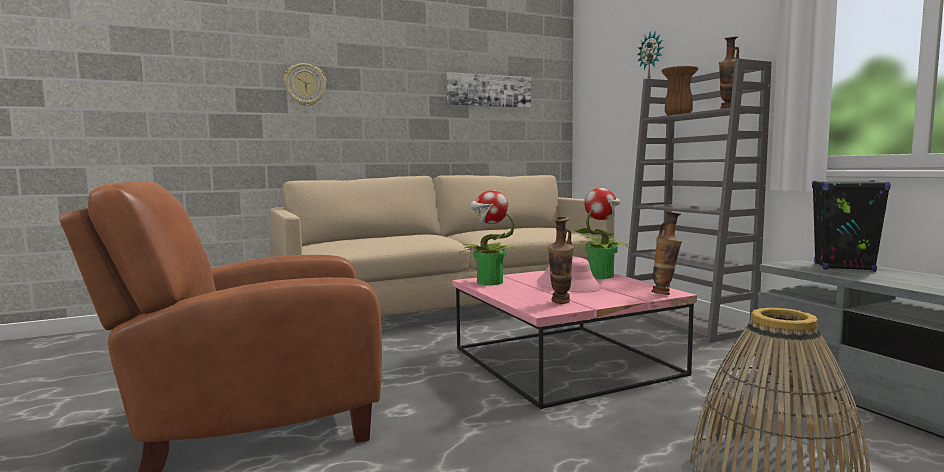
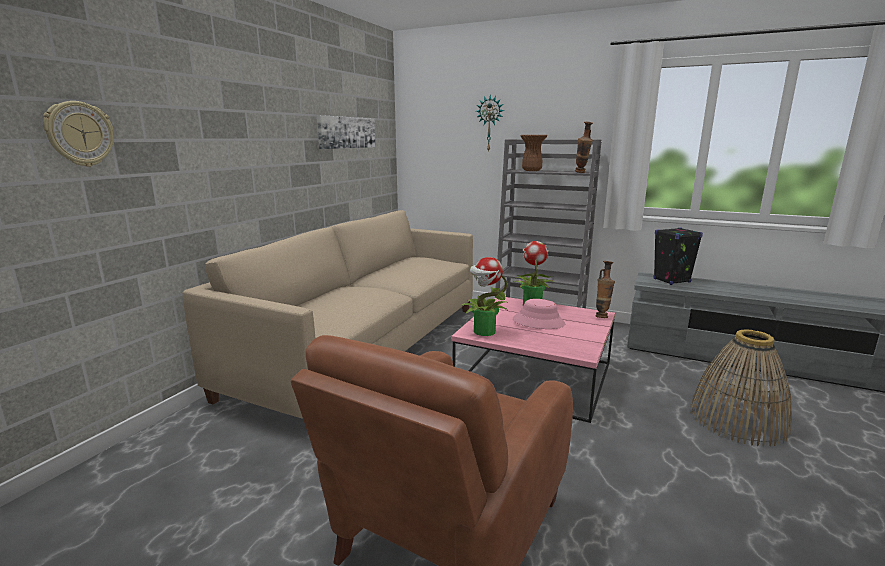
camera: 40 degrees left, 10 degrees up
(305, 85) = (195, 134): wall clock -> wall clock (80, 134)
(560, 303) = (576, 343): vase -> none

